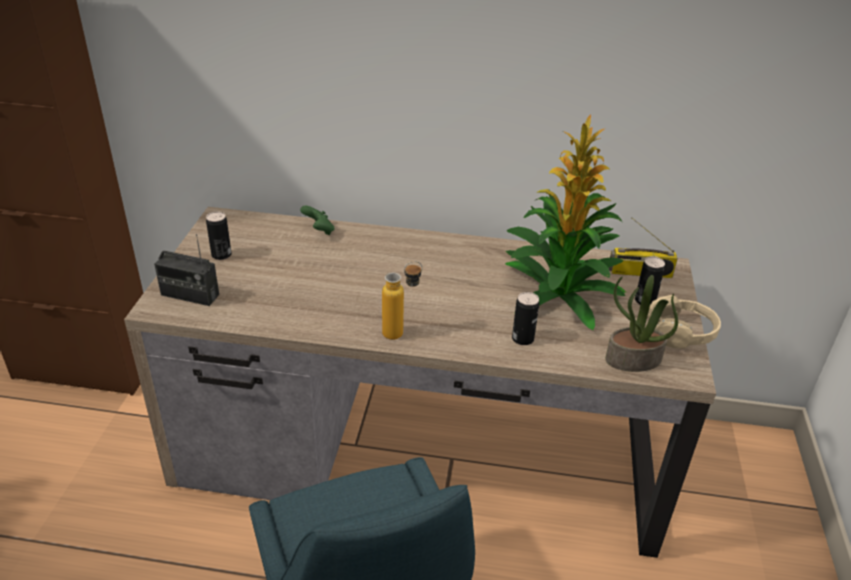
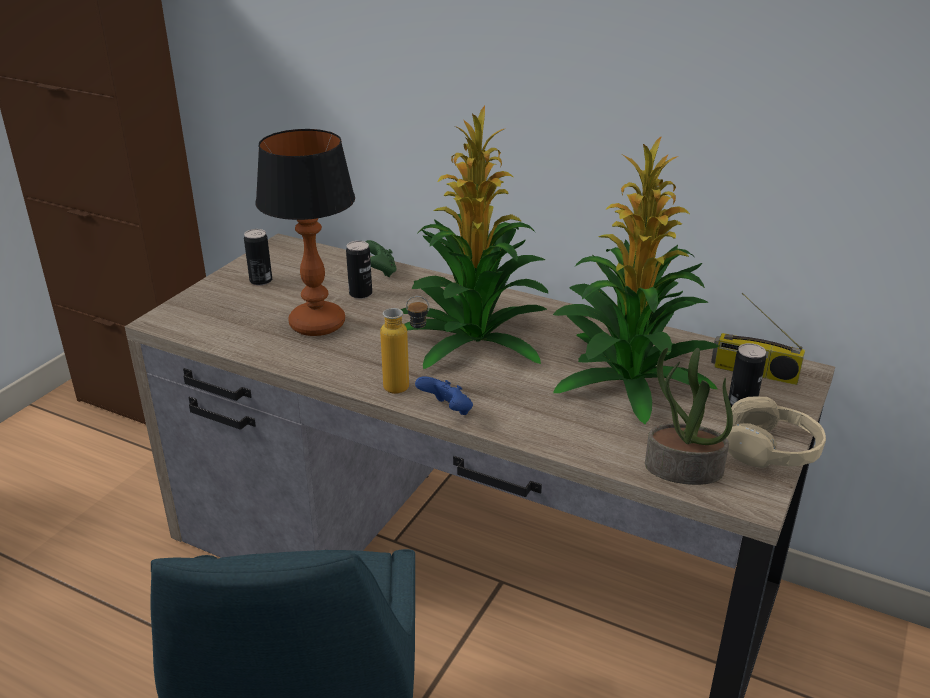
camera: 20 degrees right, 5 degrees down
(190, 295) = (203, 314): radio -> none
(294, 287) = (317, 323): none -> table lamp
(427, 279) = (474, 337): none -> potted plant
(443, 346) = (447, 411): none -> blue game controller
(522, 339) = (551, 420): can -> can (360, 294)

